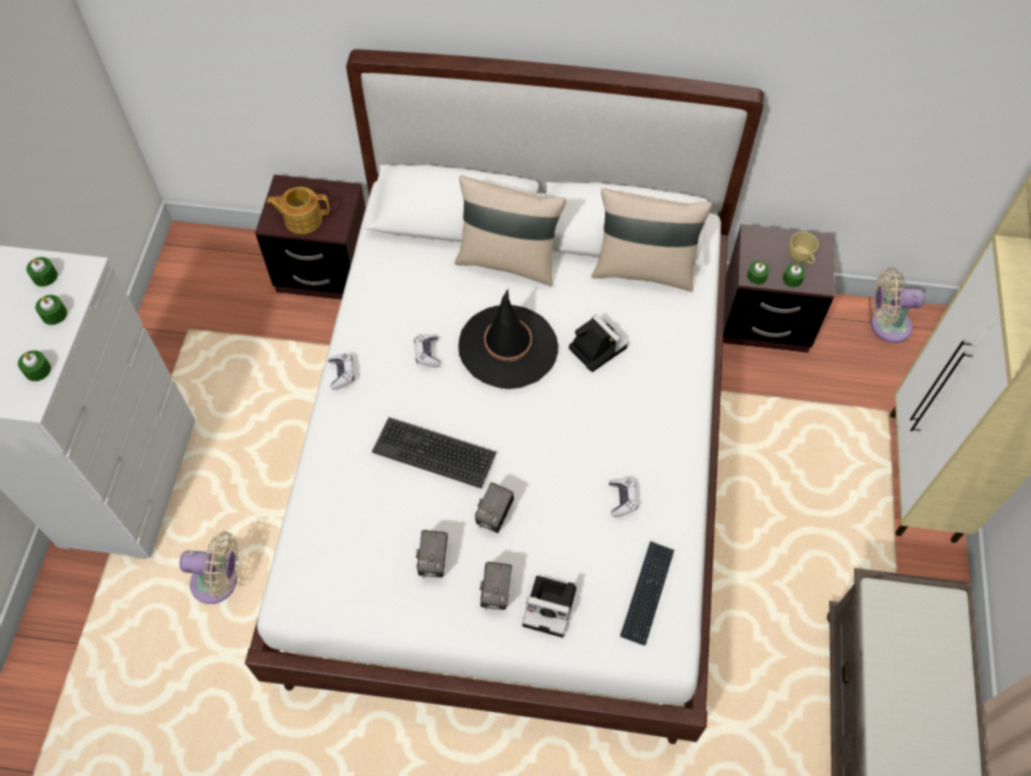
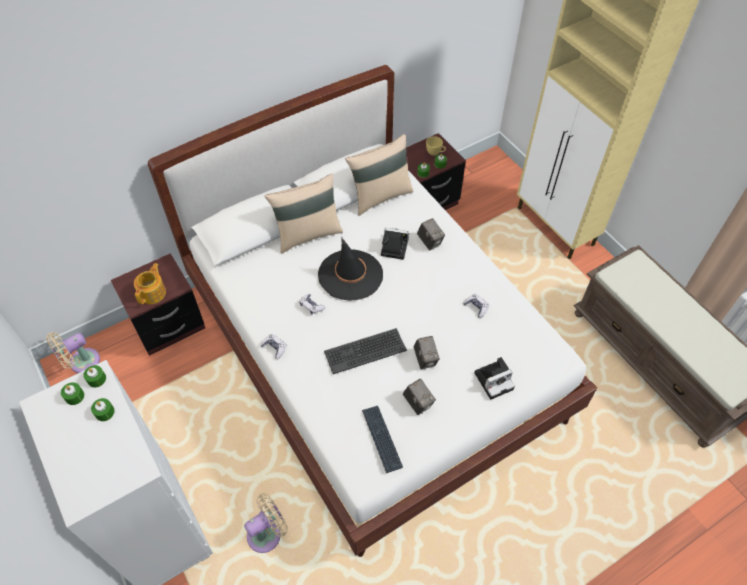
camera: 40 degrees left, 5 degrees down
(37, 370) = (127, 449): green candle -> green candle (96, 379)
(302, 219) = (153, 292): teapot -> teapot turned 150 degrees clockwise
(496, 593) = (462, 394): camera -> camera (430, 242)
(647, 593) = (529, 340): keyboard -> keyboard (381, 439)
(886, 325) = (479, 170): beige fan -> beige fan (81, 363)

